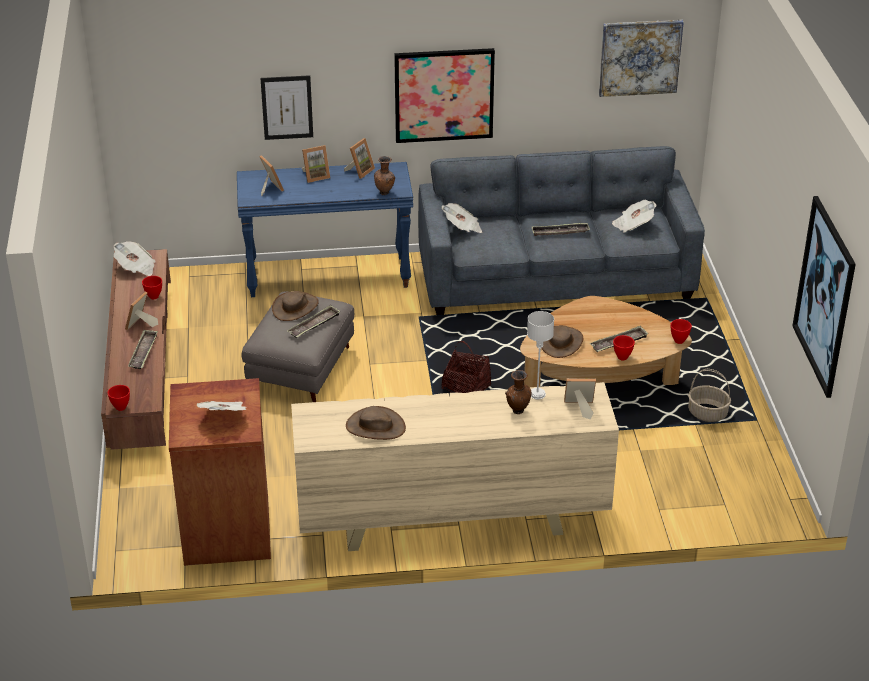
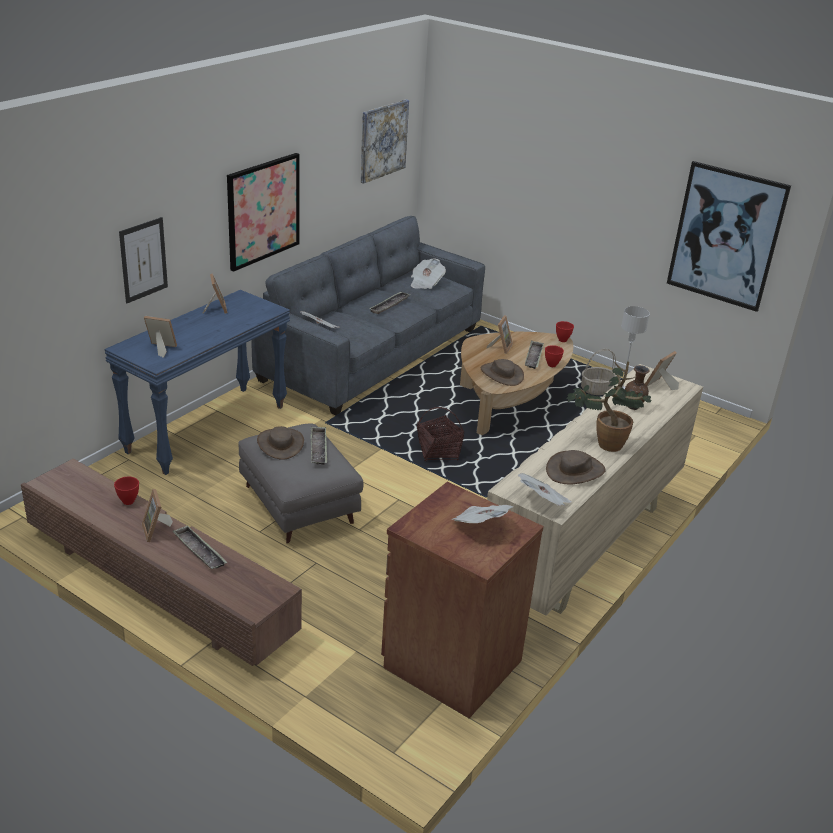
camera: 50 degrees left, 5 degrees down
(120, 408) = (259, 609): red bowl -> none
(136, 268) = (68, 487): newspaper -> newspaper (543, 502)
(315, 176) = (185, 325): picture frame -> picture frame (500, 347)
(385, 193) = (264, 315): brown vase -> none
(437, 421) = (604, 443): none -> potted plant

